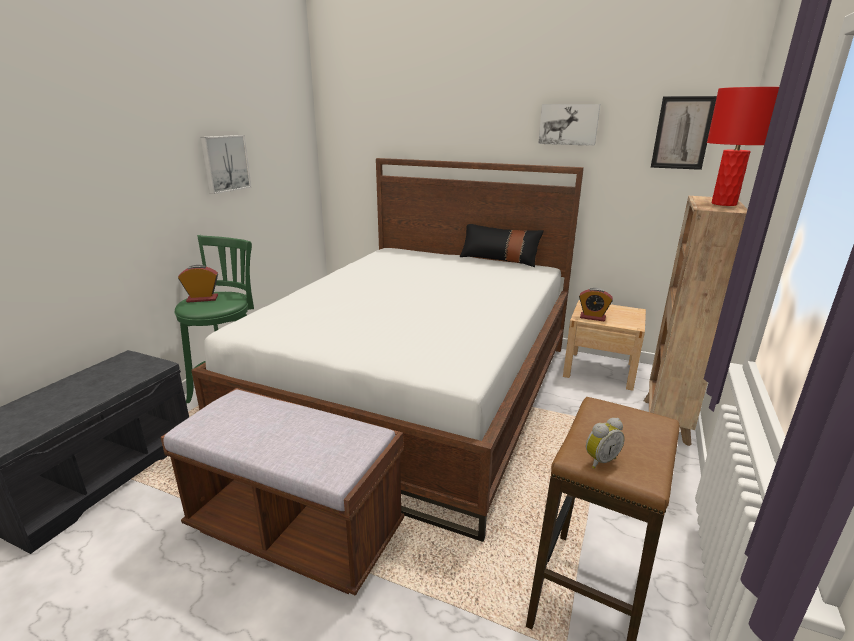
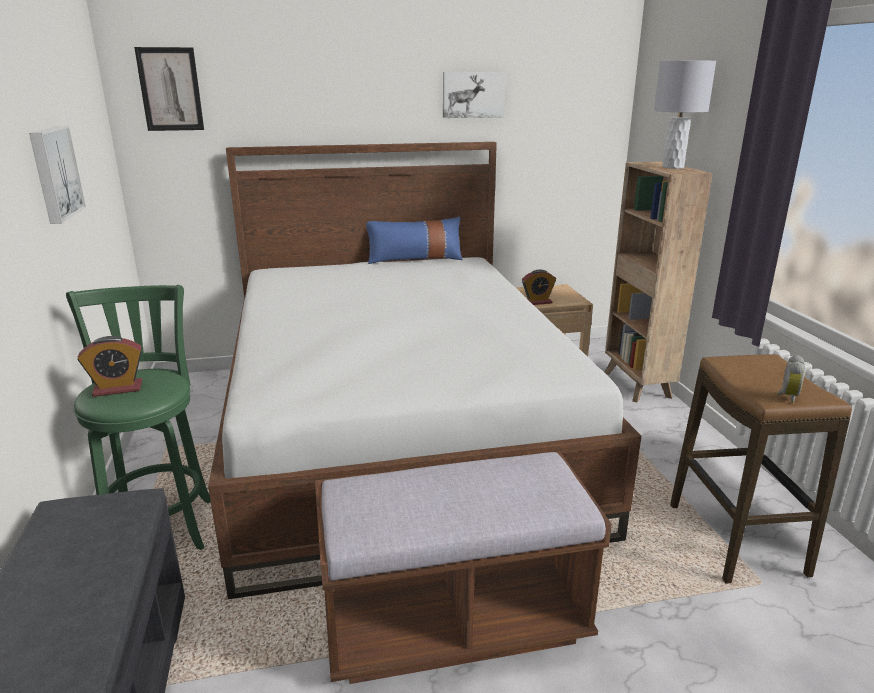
camera: 35 degrees left, 0 degrees up
(202, 299) = (118, 389): alarm clock -> alarm clock turned 150 degrees counterclockwise
(499, 259) = (414, 259): black pillow -> blue pillow
(682, 133) = (581, 101): picture -> picture (170, 89)
(723, 204) = (672, 167): red table lamp -> grey table lamp

